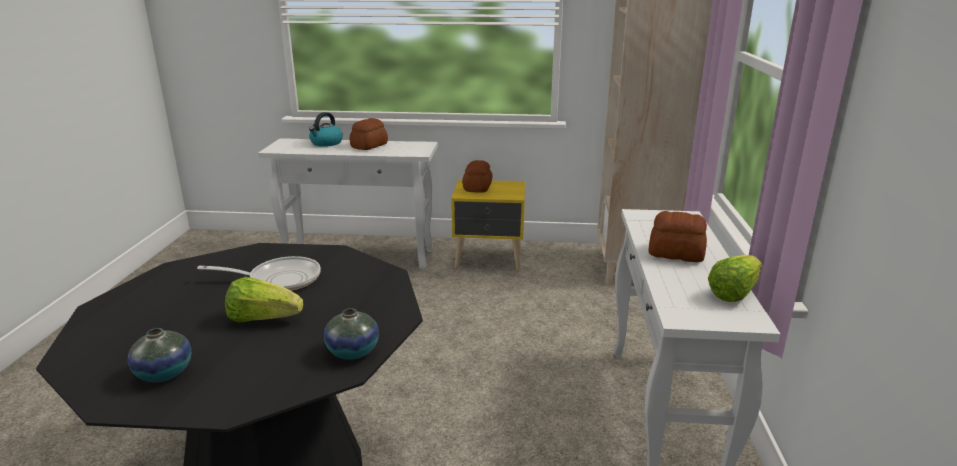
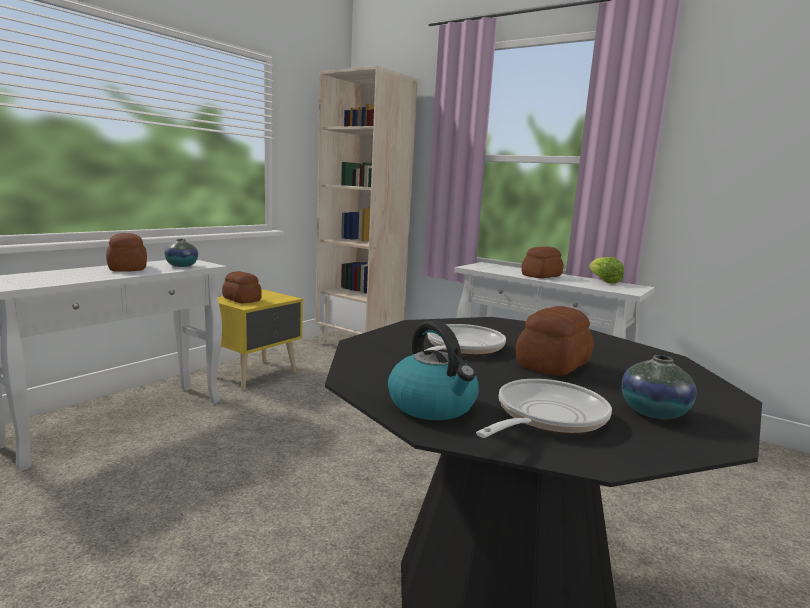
camera: 60 degrees left, 10 degrees down
(134, 334) = (545, 417): none -> frying pan
(263, 319) = (551, 364): lettuce -> bread
(326, 143) = (58, 273): kettle -> kettle (433, 405)
(353, 351) = (635, 350): vase -> vase (182, 266)

